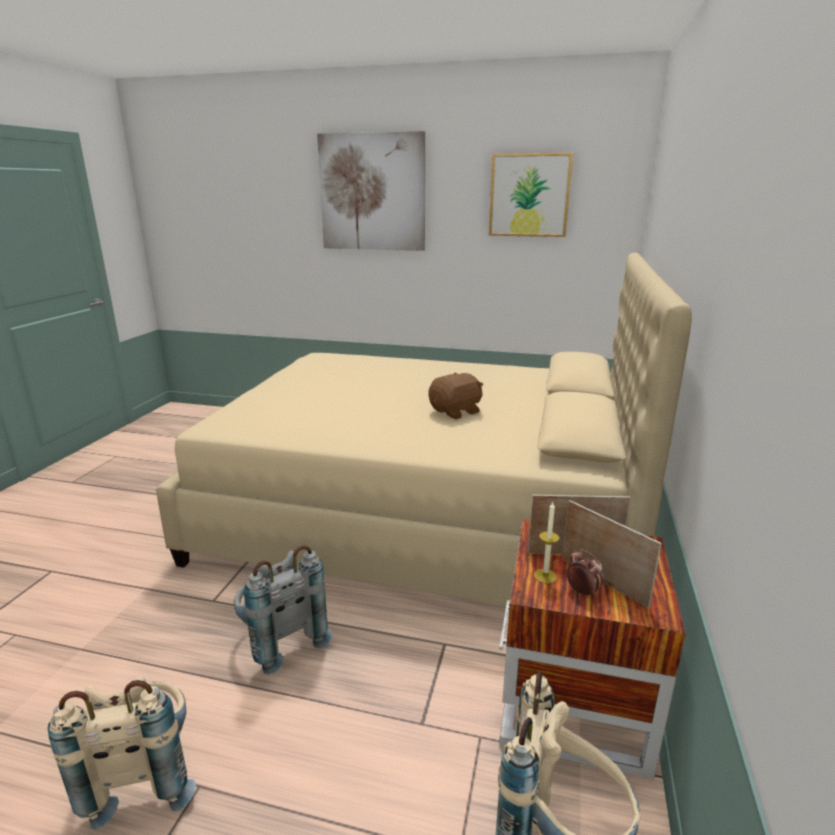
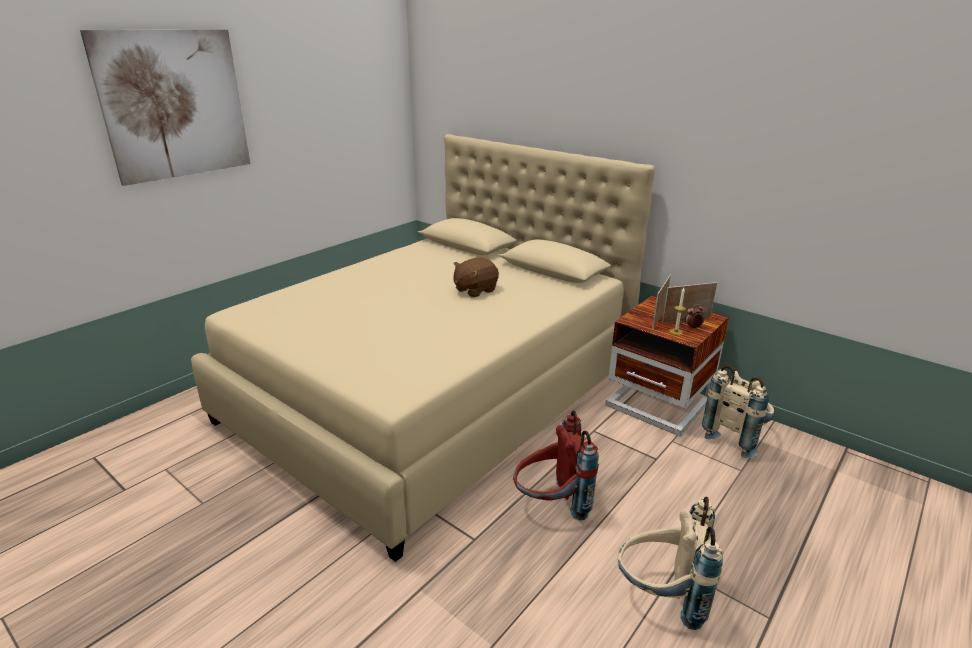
camera: 65 degrees left, 5 degrees up
(280, 640) = (551, 505): grey backpack -> red backpack
(456, 412) = (475, 290): brown plush toy -> brown plush toy turned 120 degrees counterclockwise
(529, 195) = (333, 93): picture -> none

